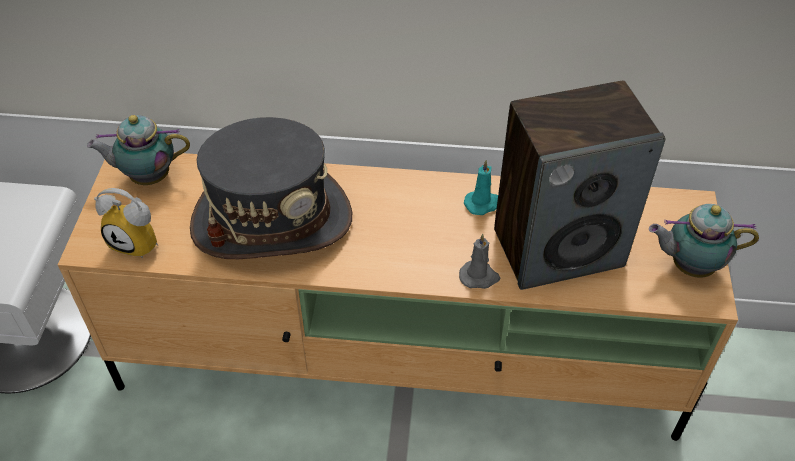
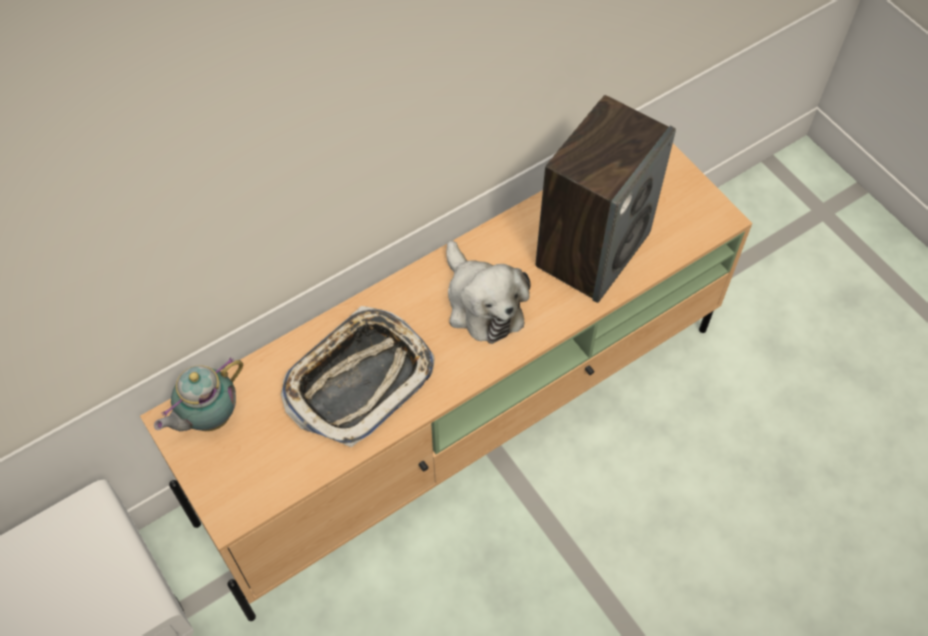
camera: 40 degrees left, 10 degrees up
(140, 241) = (268, 477): alarm clock -> none
(272, 220) = (358, 380): grey hat -> tray
(422, 229) = (482, 303): none -> plush toy
(479, 277) = (560, 313): grey candle -> none
(482, 203) = (506, 249): turquoise candle -> none
(688, 266) = (689, 202): teapot -> none

